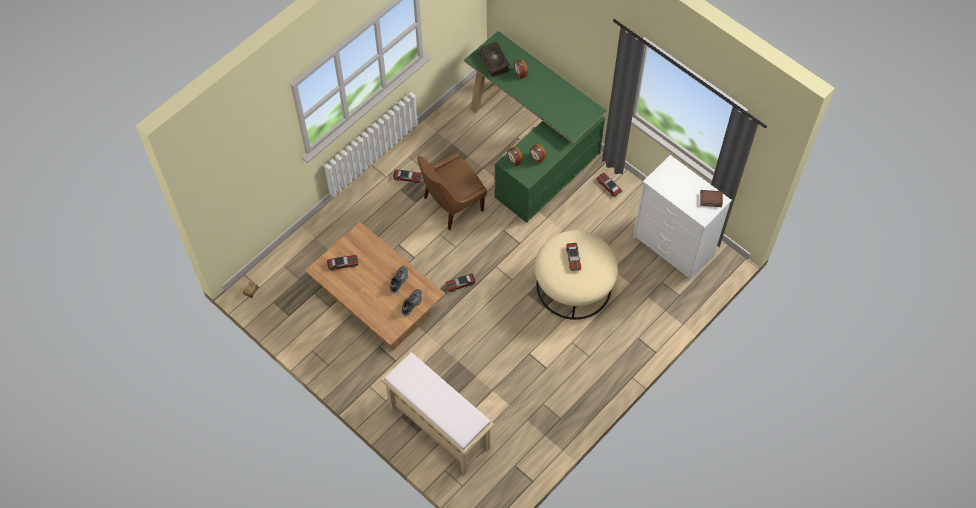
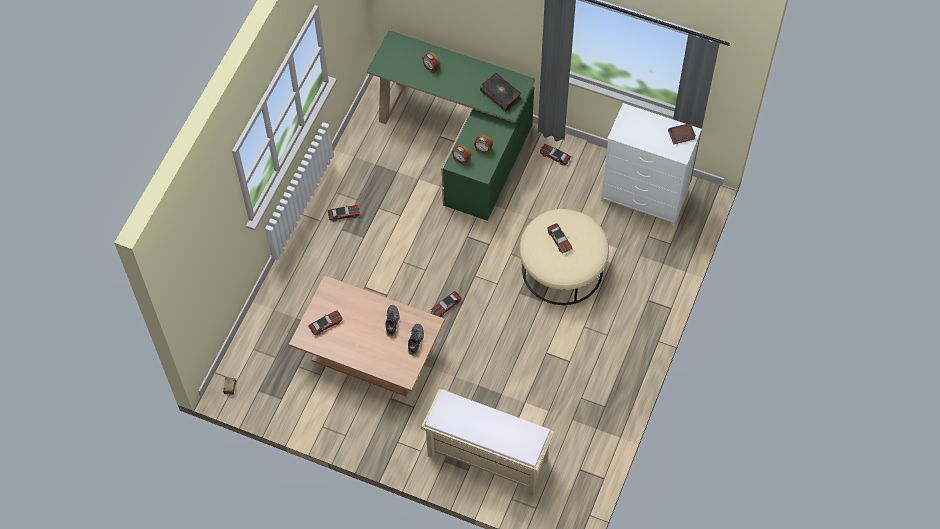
camera: 20 degrees left, 0 degrees up
(451, 205) = (402, 228): brown chair -> none
(494, 62) = (399, 64): book -> book (501, 95)

